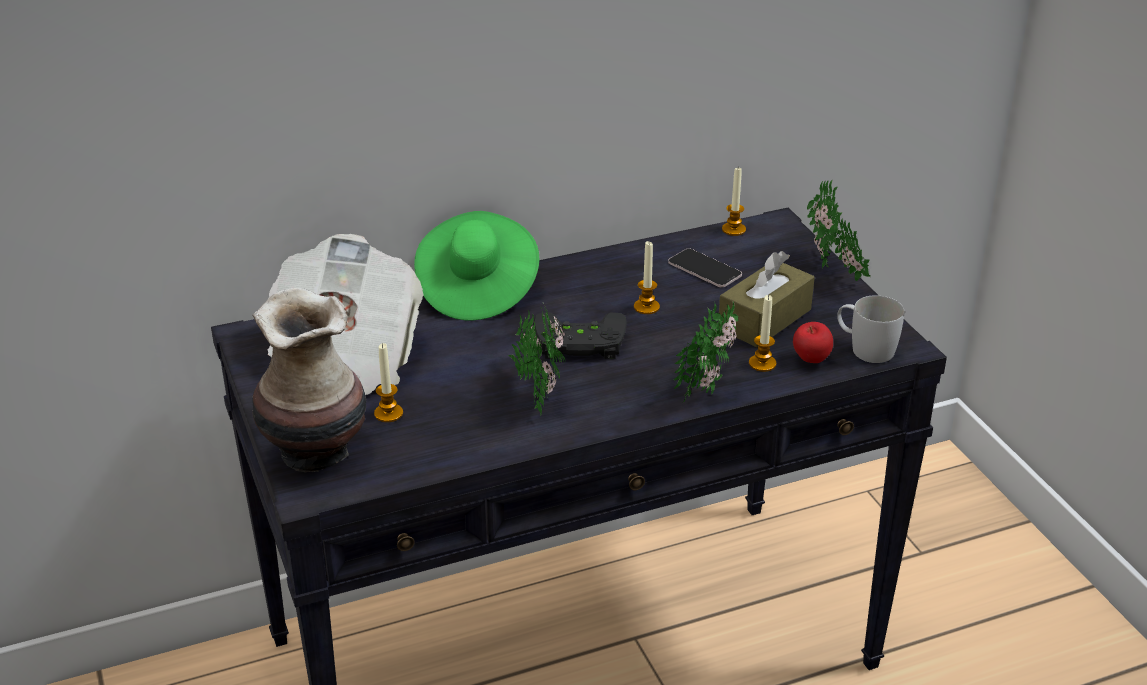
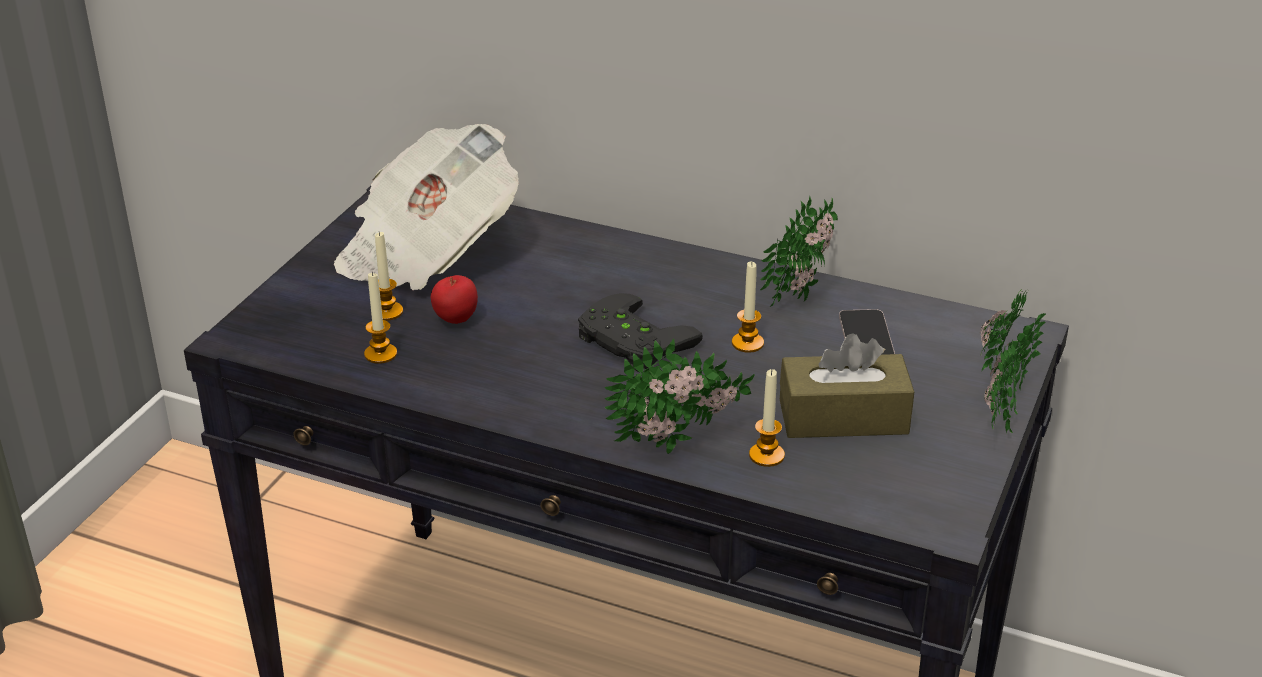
camera: 45 degrees right, 0 degrees up
(315, 450) = (292, 309): vase -> none
(476, 290) = (625, 249): green hat -> none
(537, 391) = (526, 361): potted plant -> potted plant (803, 292)
(733, 229) = (965, 317): candle -> candle (380, 354)
(810, 361) = (819, 481): apple -> apple (455, 320)
(864, 348) = (899, 503): white mug -> none

